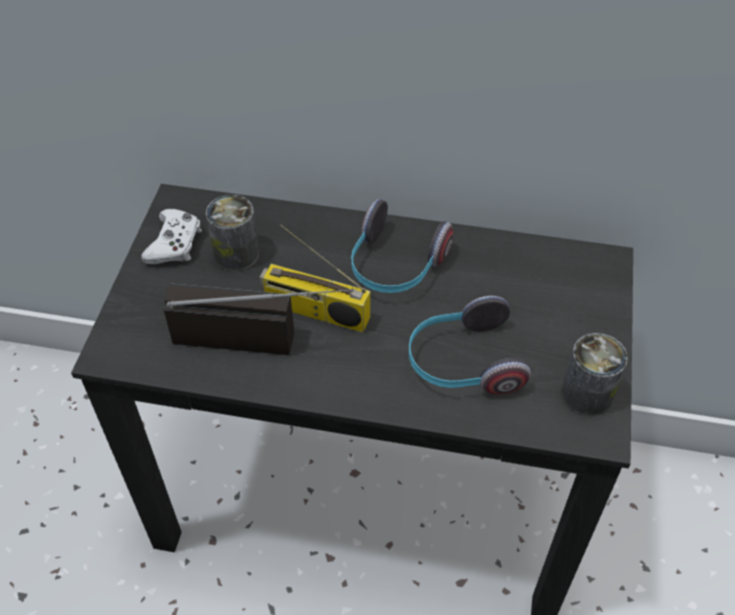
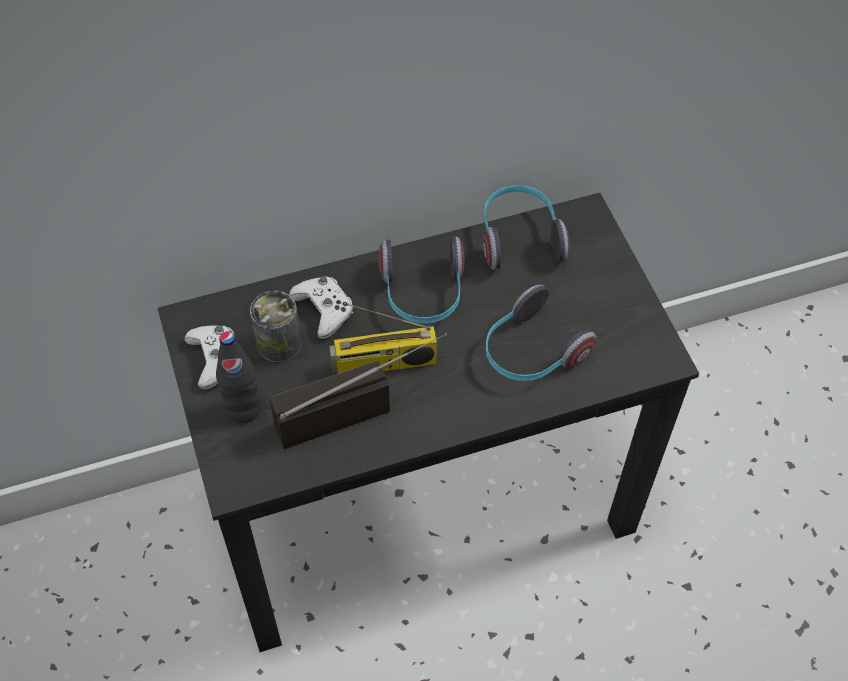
camera: 30 degrees left, 5 degrees up
(166, 294) = (243, 409): none -> black bottle
(296, 242) = (324, 310): none -> white game controller
(522, 255) = (519, 237): none -> headphones
(587, 394) = (638, 333): can -> none

